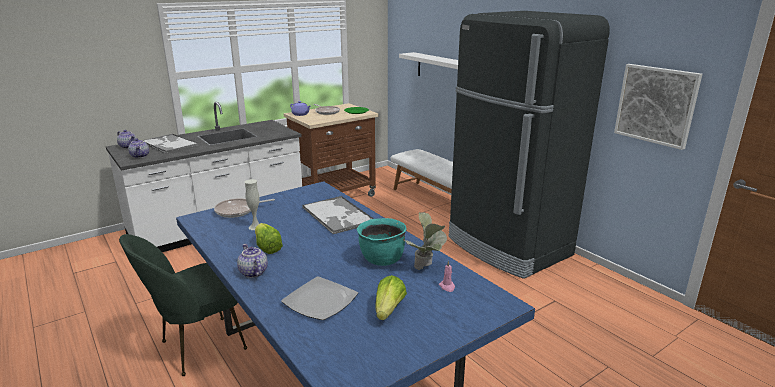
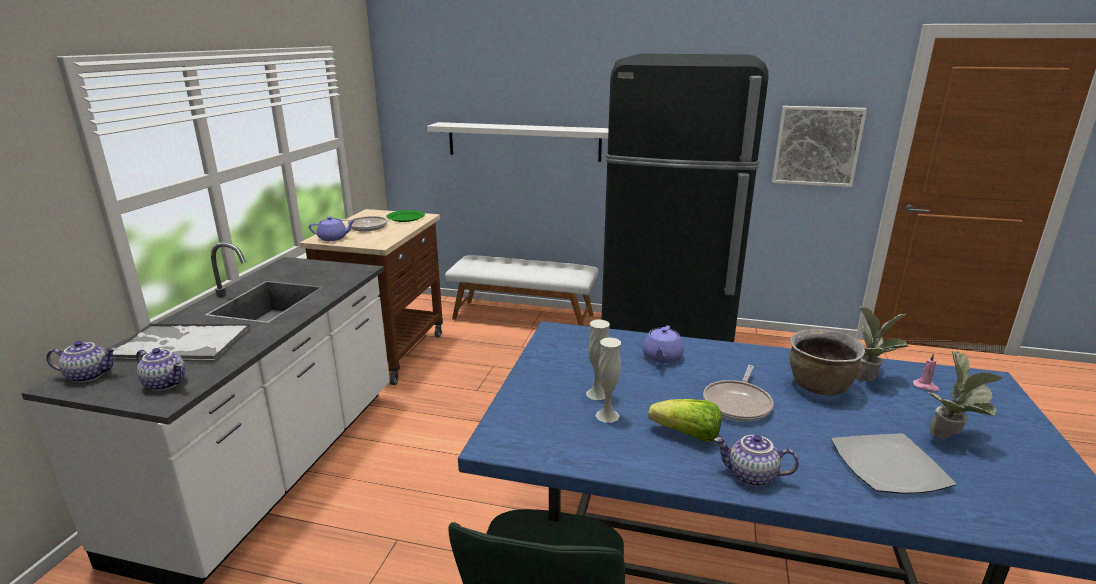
camera: 40 degrees left, 0 degrees up
(238, 211) = (530, 405): frying pan -> frying pan (738, 403)
(272, 218) = (597, 394): none -> white vase
(338, 216) = (662, 357): tray -> purple teapot
(381, 259) = (819, 387): turquoise cooking pot -> brown cooking pot
(389, 310) = (951, 437): lettuce -> potted plant

